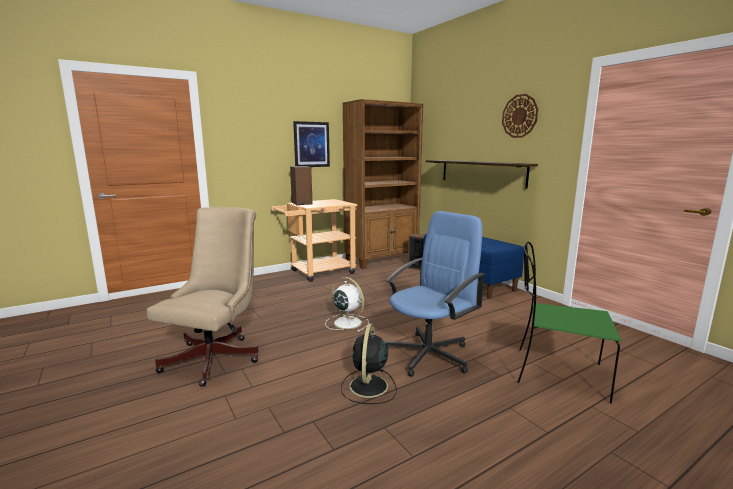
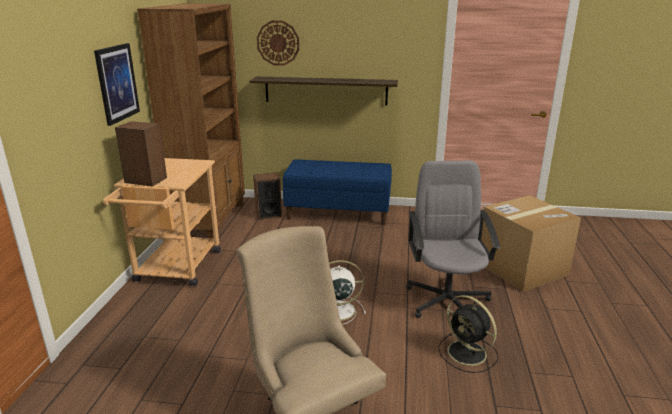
camera: 50 degrees left, 10 degrees up
(429, 354) = (447, 300): blue office chair -> grey office chair
(519, 116) = (372, 29): wall clock -> wall clock (278, 43)
(557, 373) = (521, 268): green chair -> cardboard box

